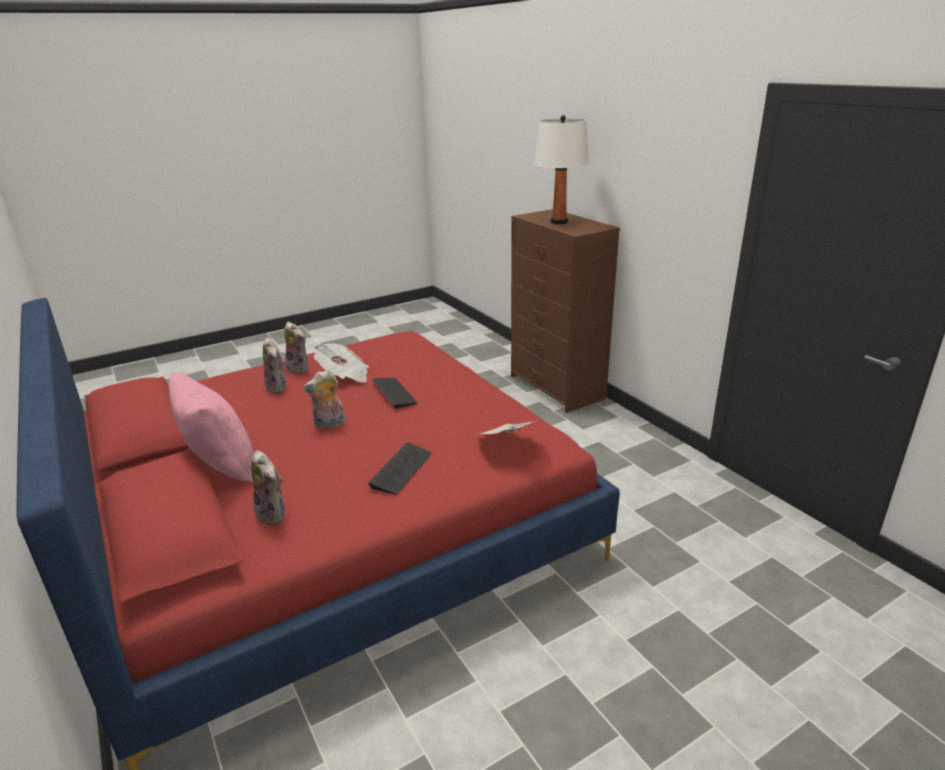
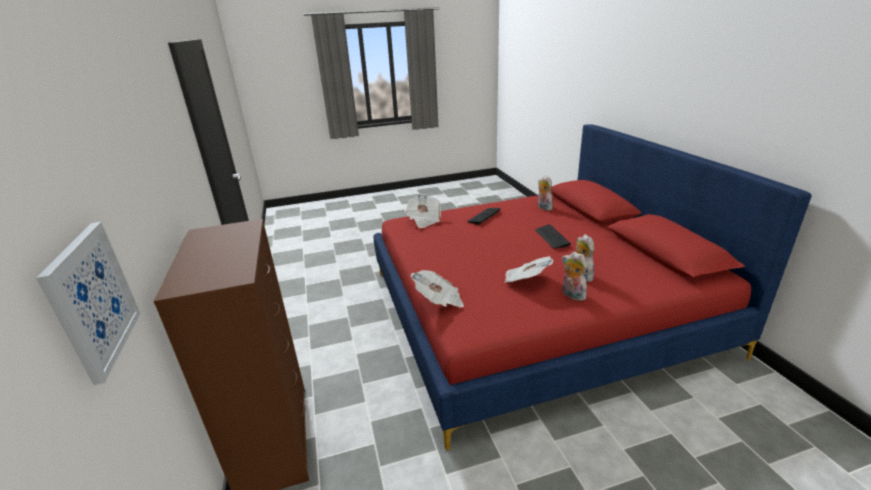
camera: 165 degrees left, 0 degrees up
(221, 466) = (585, 227): pink pillow -> none
(329, 424) = (528, 241): plush toy -> none
(394, 393) = (483, 260): keyboard -> keyboard (551, 237)
(433, 350) = (439, 301): none -> newspaper
(529, 171) = (92, 299): none -> picture
(559, 222) = (225, 250): white table lamp -> none

